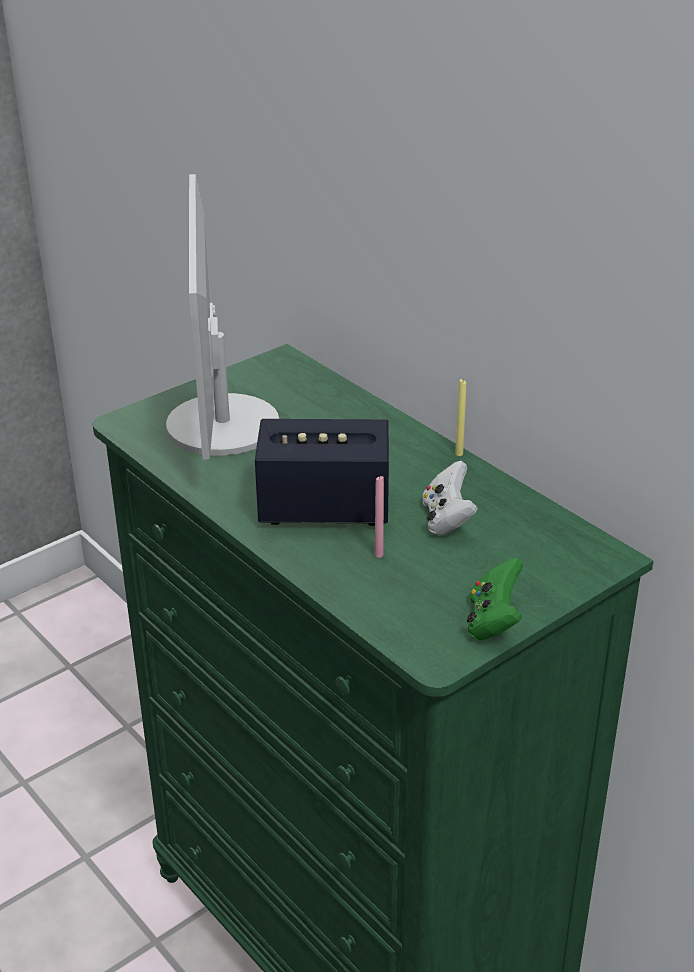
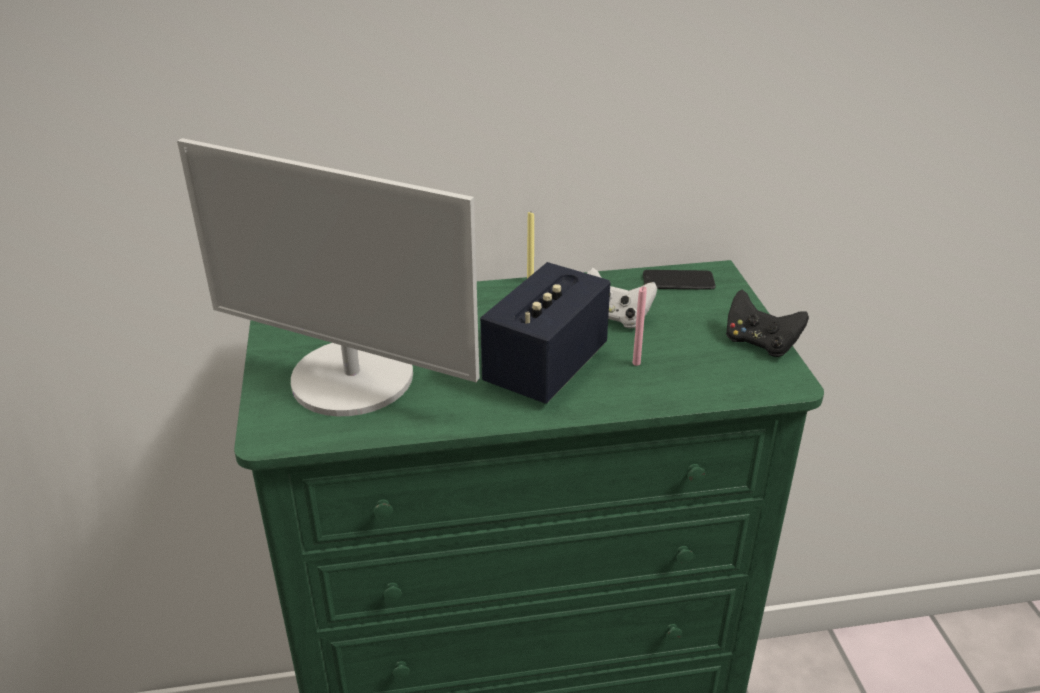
camera: 60 degrees left, 0 degrees up
(493, 621) = (760, 343): green game controller -> black game controller
(561, 537) = (678, 281): none -> phone

